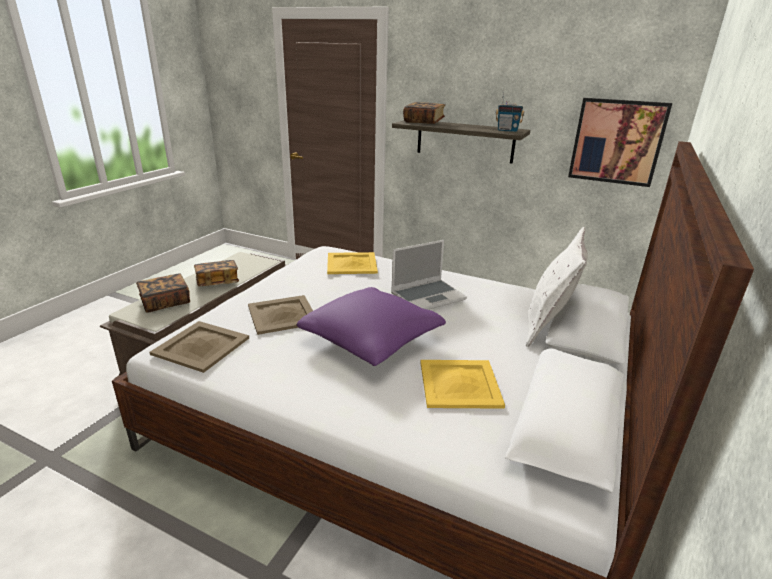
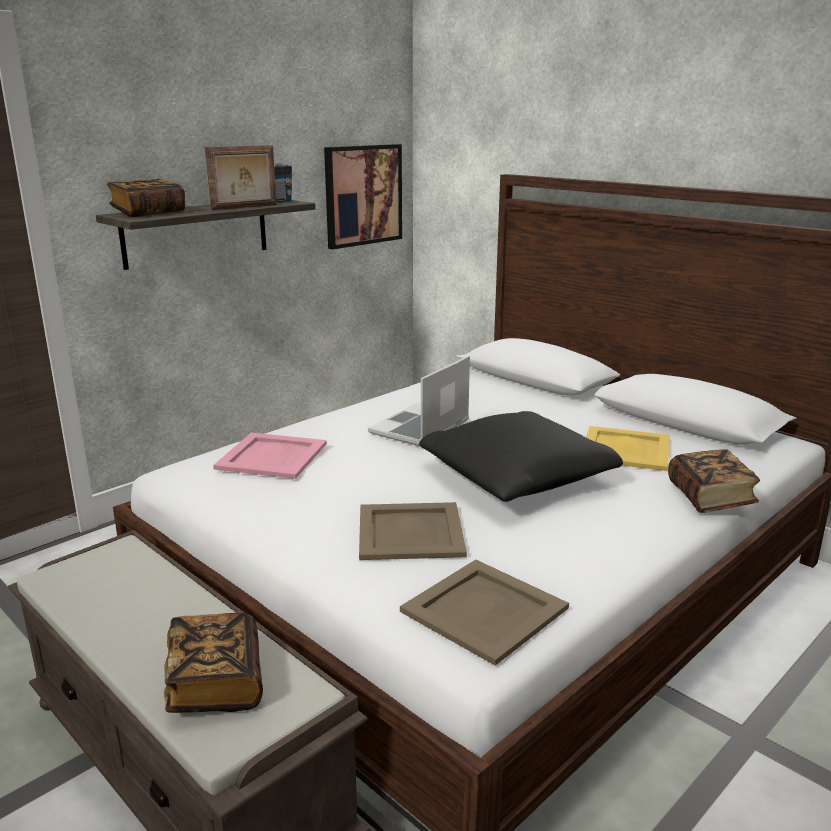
camera: 70 degrees left, 5 degrees down
(217, 282) = (171, 611): book -> book (710, 497)
(351, 264) = (272, 456): yellow tray -> pink tray
(371, 339) = (517, 478): purple pillow -> black pillow
(428, 296) = (420, 428): laptop -> laptop turned 135 degrees counterclockwise
(472, 129) = (245, 207): none -> picture frame
(548, 326) = (522, 390): white pillow -> none

